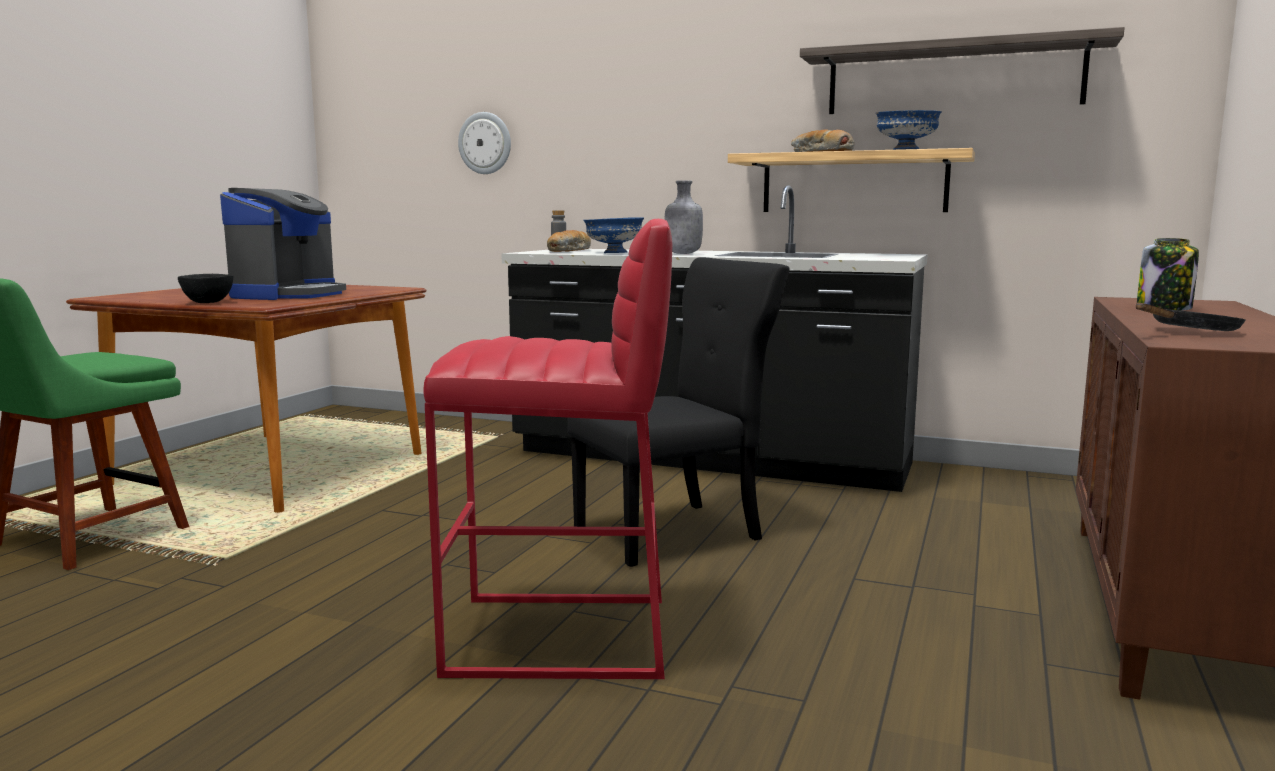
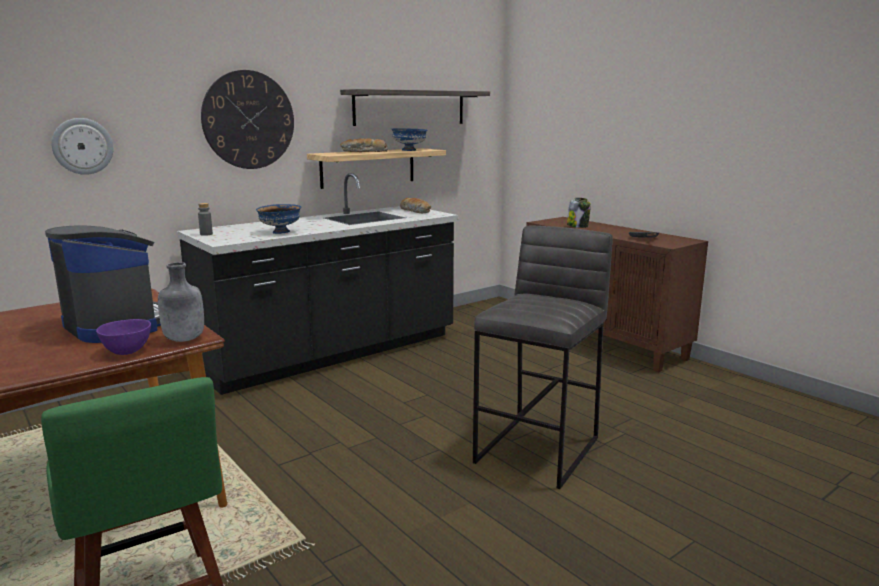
camera: 60 degrees left, 5 degrees up
(209, 302) = (128, 351): black bowl -> purple bowl
(561, 637) = (539, 450): red stool -> grey stool
(570, 251) = (232, 235): bread -> bread (416, 211)
(665, 109) = (248, 120): none -> wall clock
(674, 532) = (436, 393): black chair -> none
(682, 253) = (319, 225): grey bottle -> grey bottle (184, 339)

